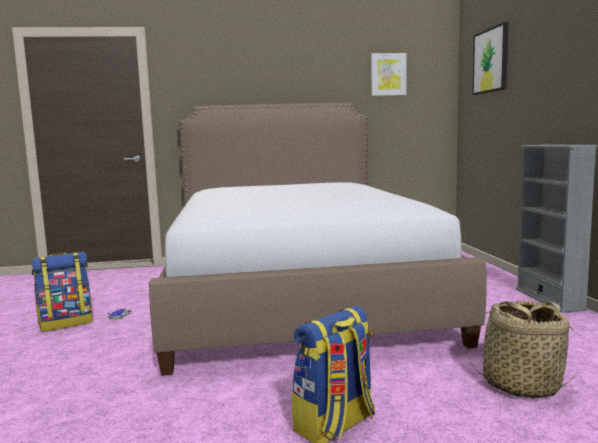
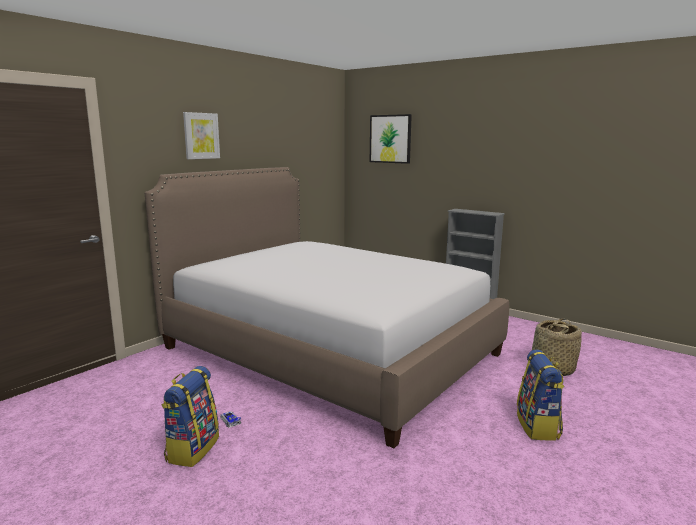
camera: 45 degrees left, 5 degrees up
(388, 74) = (305, 140): picture -> picture (201, 136)

